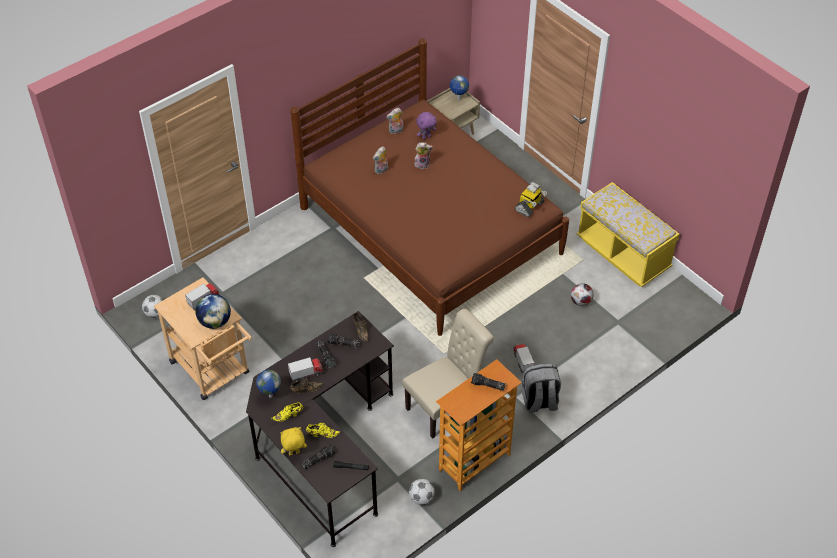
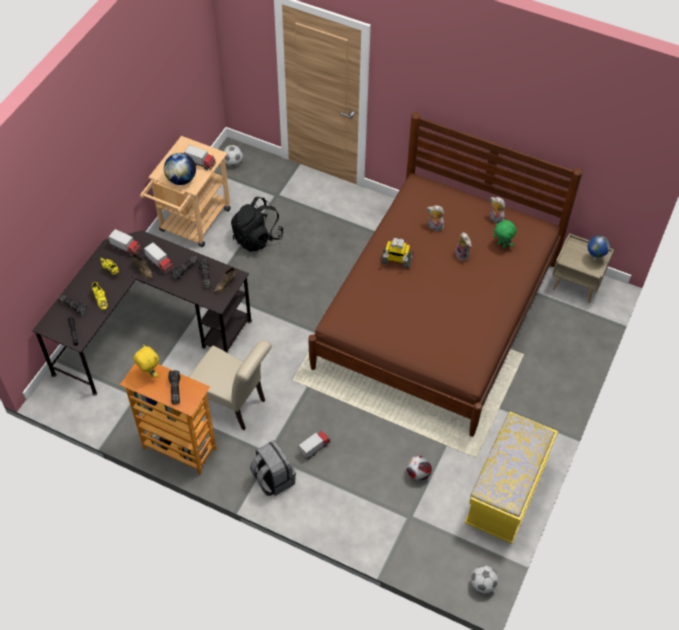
camera: 65 degrees right, 5 degrees up
(265, 325) = (257, 237): none -> black backpack
(270, 395) = (126, 248): globe -> toy truck
(294, 453) = (73, 288): yellow plush toy -> yellow plush toy (149, 373)
(421, 498) = (124, 421): football -> football (482, 584)
(426, 136) = (502, 245): purple plush toy -> green plush toy
(529, 206) = (460, 362): toy robot -> toy robot (396, 260)

